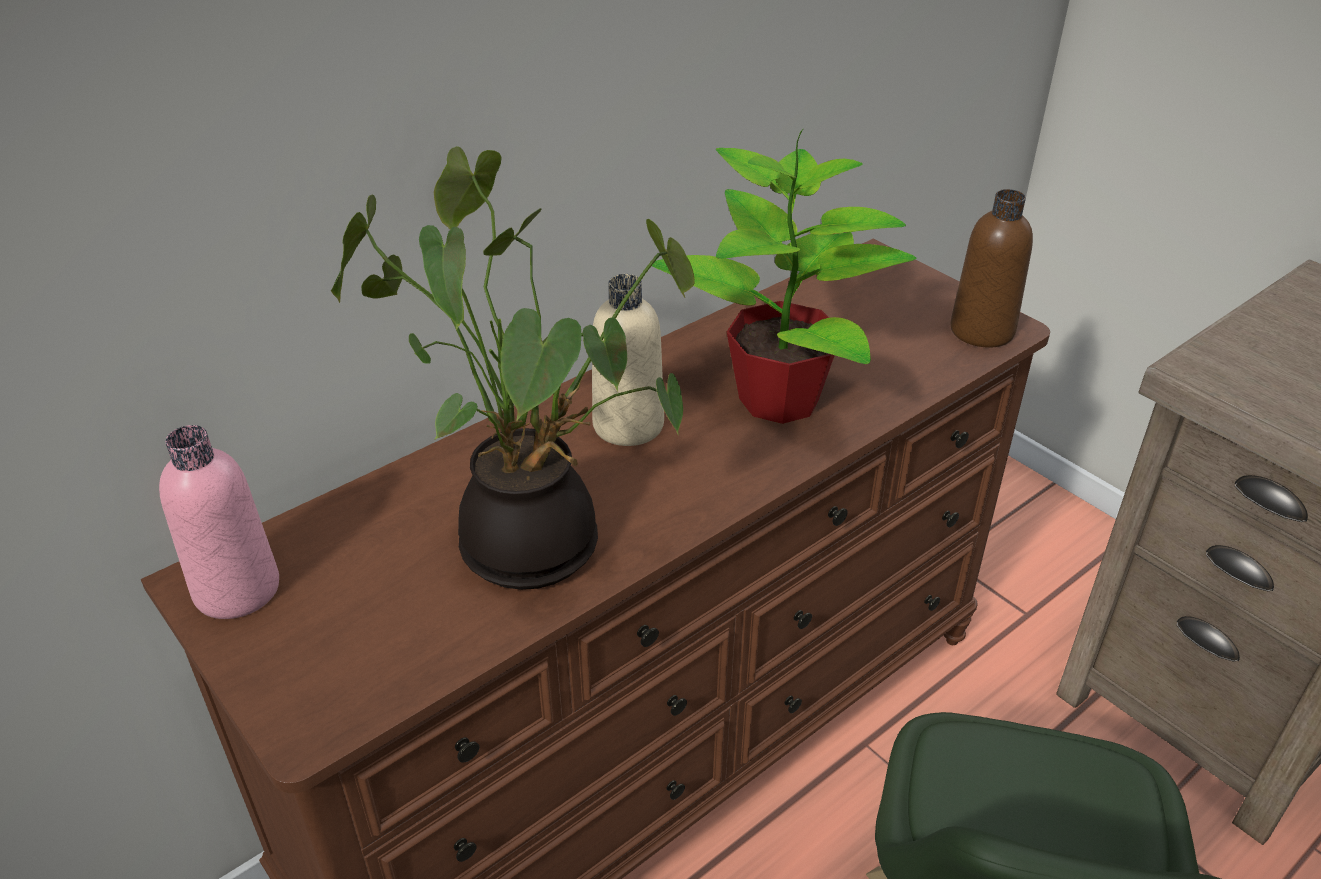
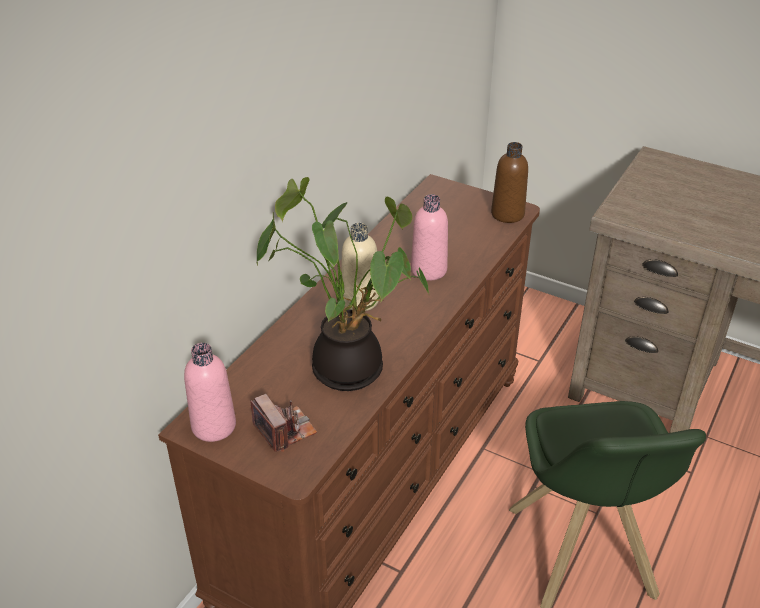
camera: 20 degrees left, 0 degrees up
(349, 632) = (285, 430): none -> camera
(782, 399) = (428, 270): potted plant -> pink bottle

